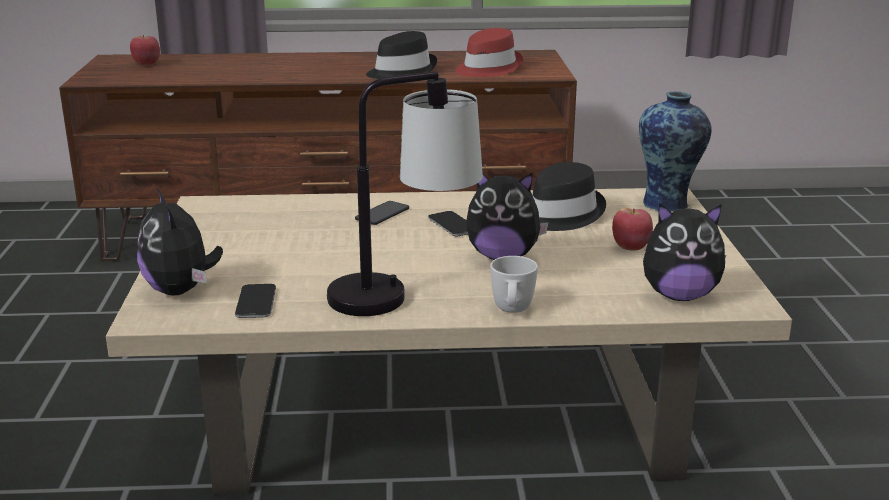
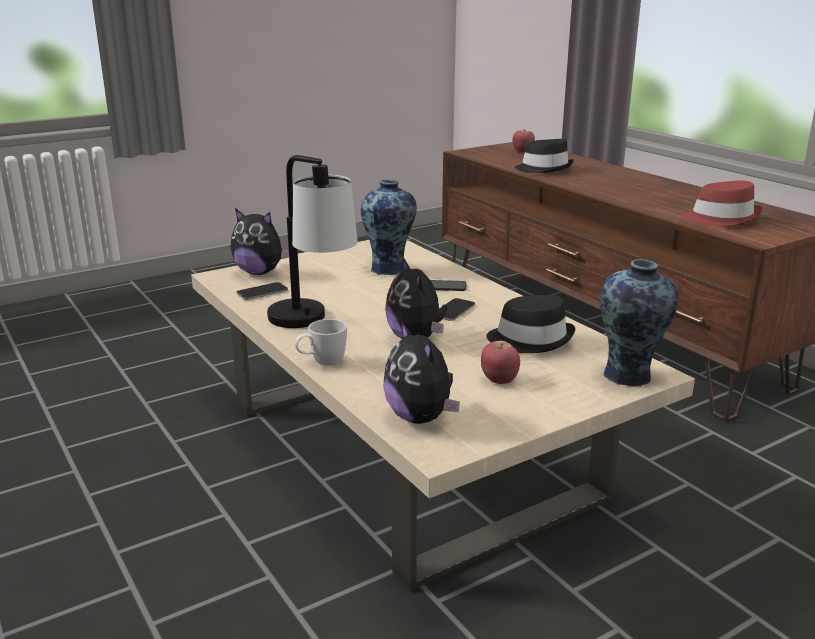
camera: 60 degrees right, 0 degrees up
(181, 290) = (260, 272): plush toy -> plush toy turned 105 degrees counterclockwise
(290, 223) = (389, 268): none -> vase
(401, 71) = (648, 200): black hat -> black hat (544, 168)

